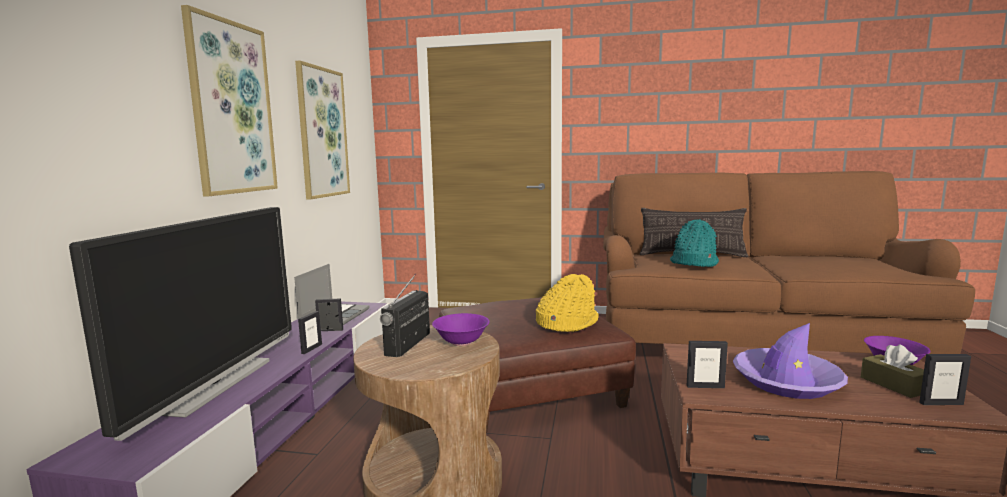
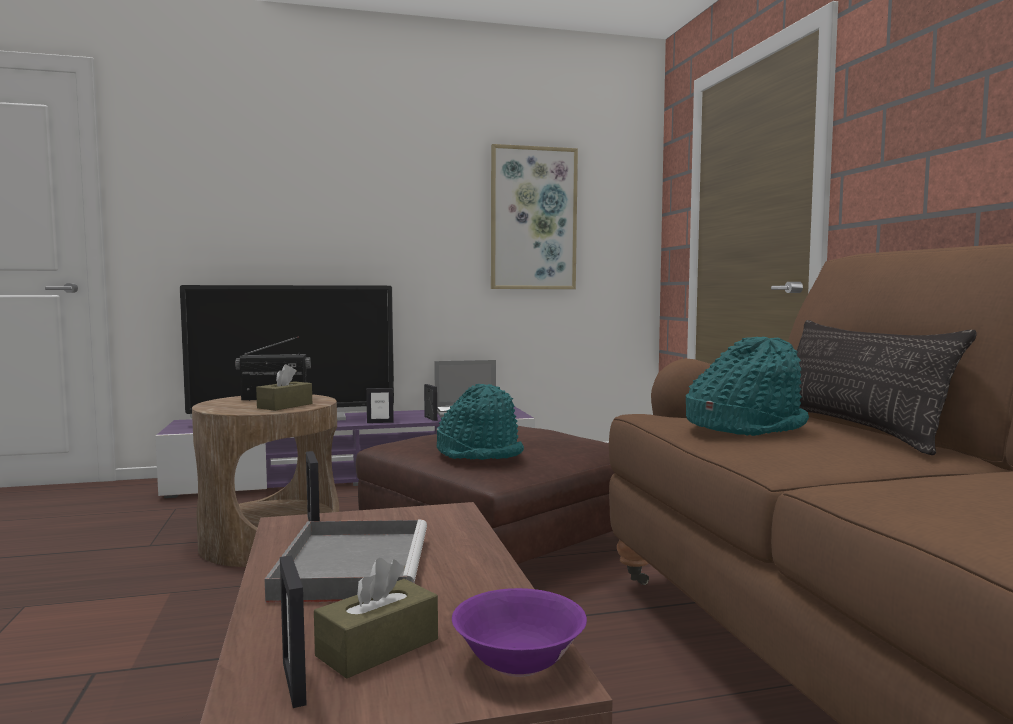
camera: 65 degrees right, 5 degrees down
(231, 108) = (389, 198): picture -> none
(461, 342) = (285, 406): purple bowl -> brown tissue box
(566, 323) = (480, 453): yellow hat -> turquoise hat
(786, 382) = (352, 566): purple hat -> grey tray

